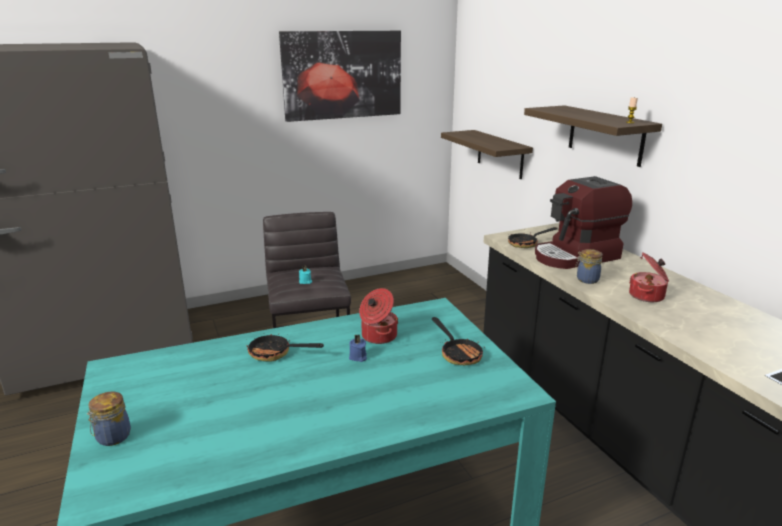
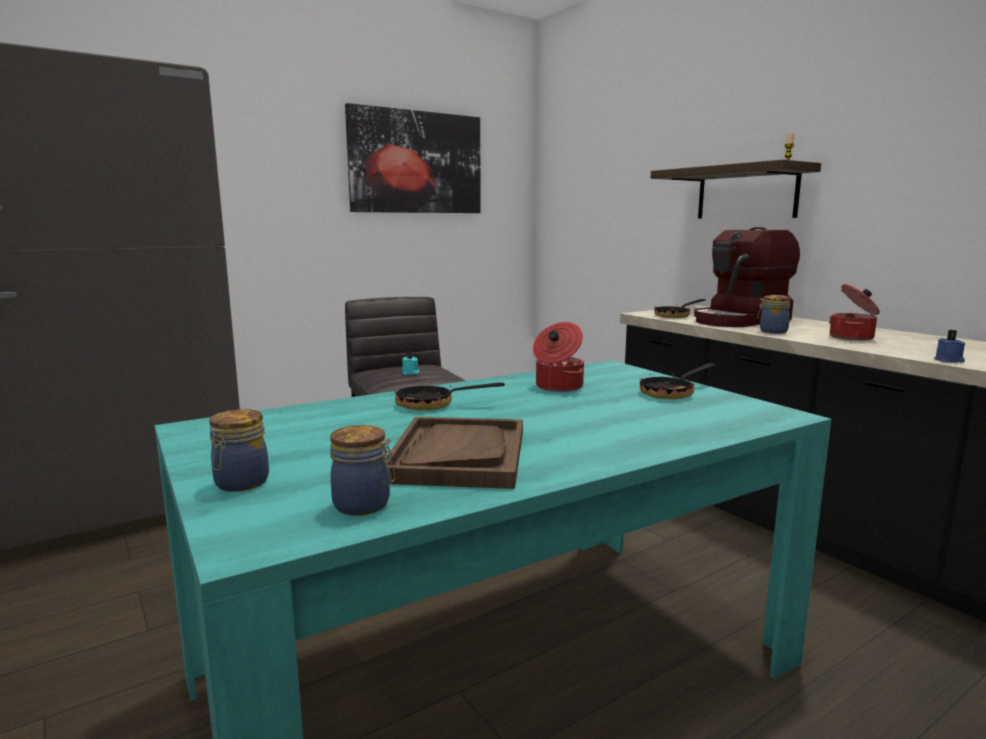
camera: 10 degrees left, 10 degrees down
(173, 470) = (364, 505): none -> jar
(258, 420) = (458, 455): none -> brown tray
(358, 357) = (548, 402): blue candle -> blue candle (949, 360)
(458, 353) = (672, 393): frying pan -> frying pan turned 90 degrees clockwise
(500, 154) = (603, 248): shelf -> none

